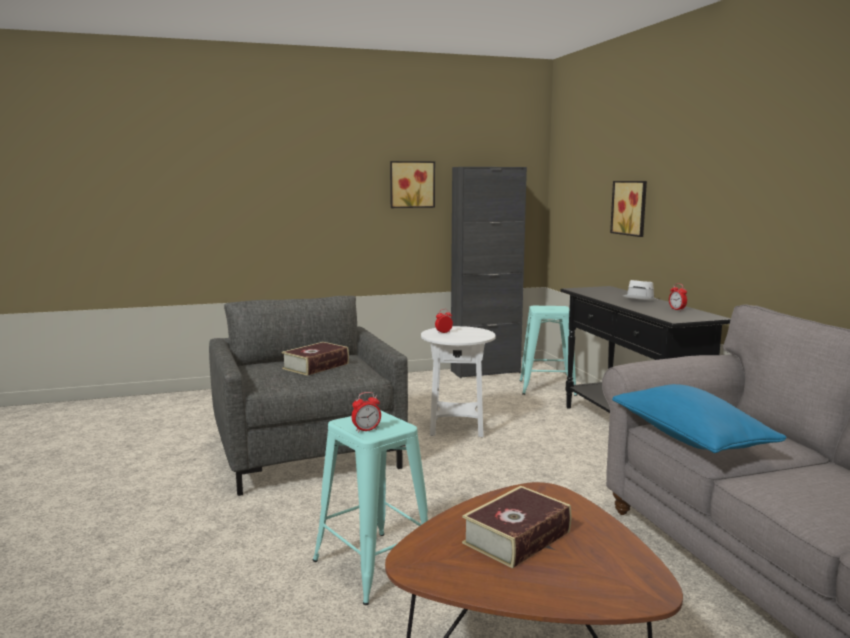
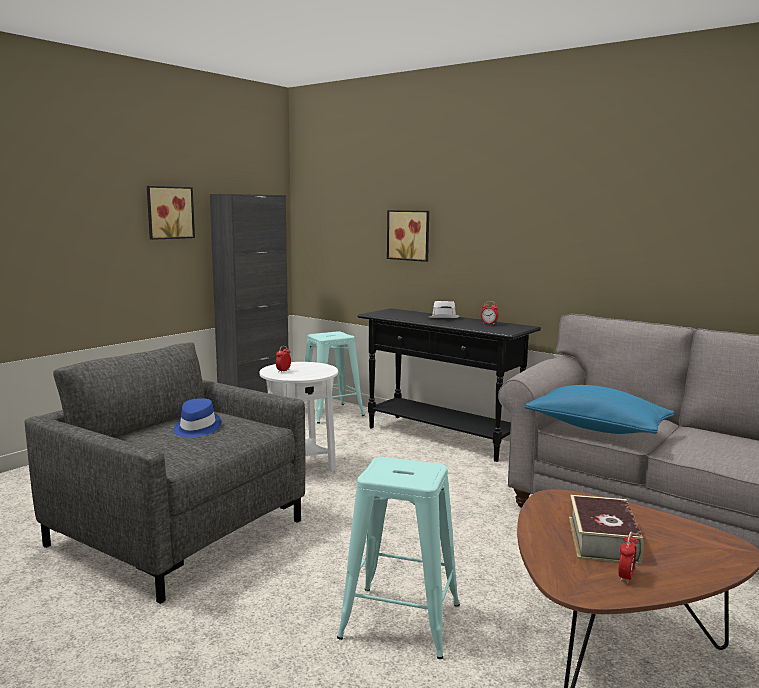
camera: 35 degrees left, 0 degrees up
(316, 366) = (196, 428): book -> blue hat
(366, 430) = (411, 478): alarm clock -> alarm clock (626, 577)

